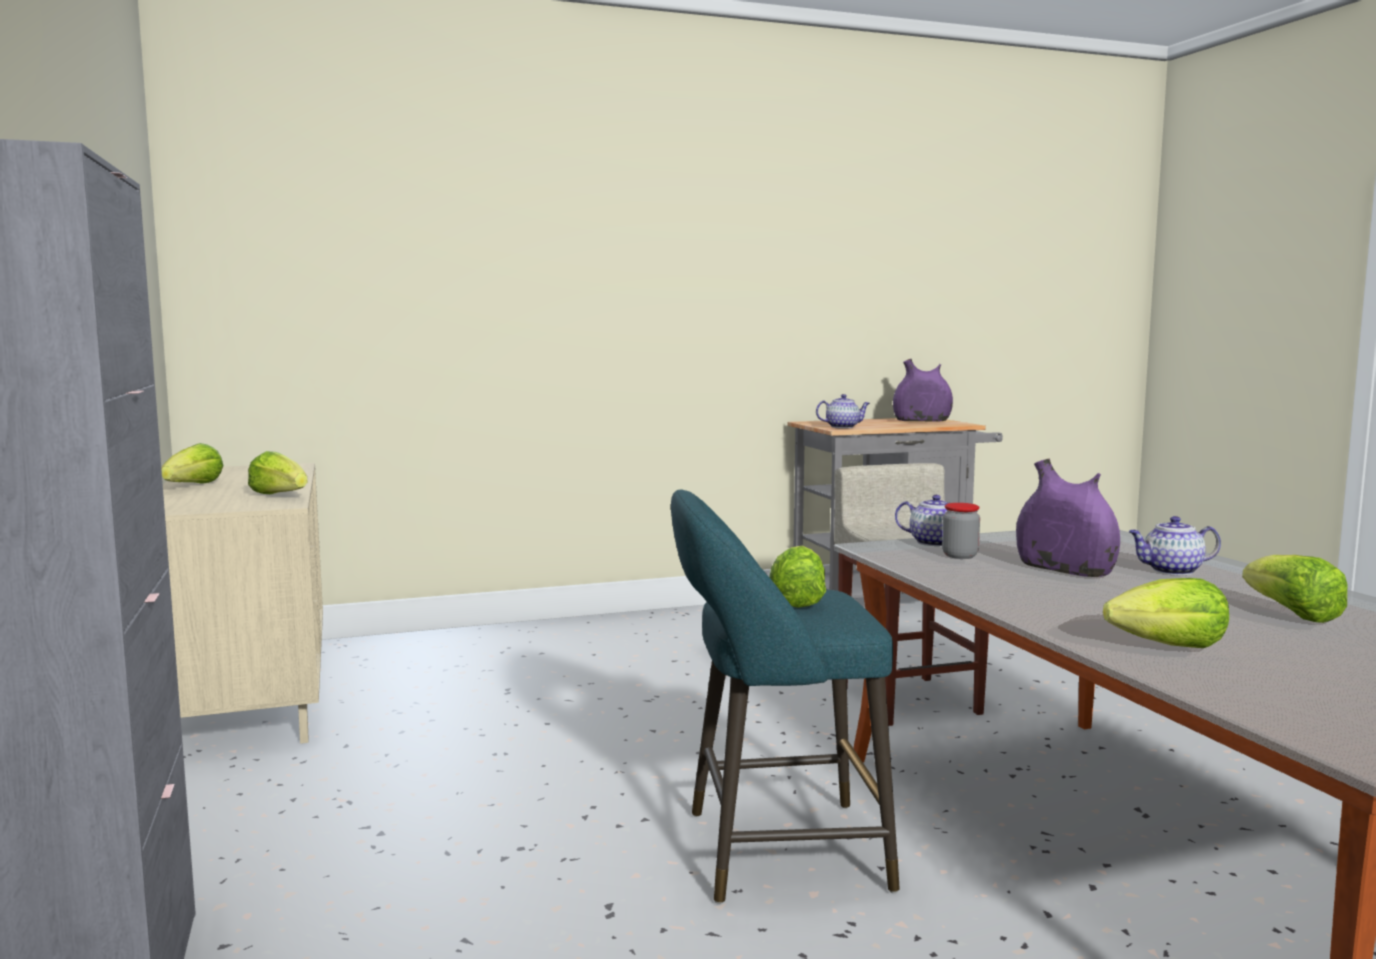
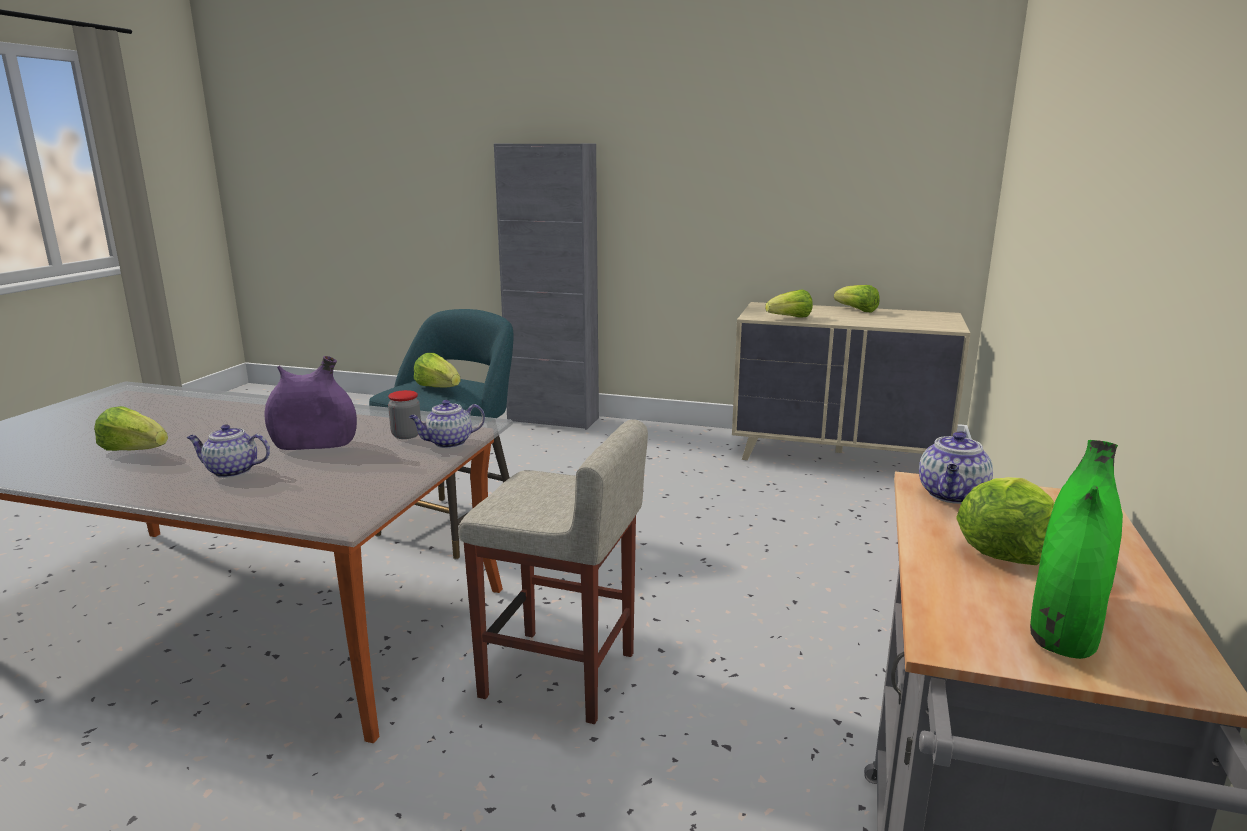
camera: 125 degrees right, 10 degrees up
(922, 421) = (1066, 623): purple vase -> green vase
(1169, 646) = (212, 407): lettuce -> lettuce (1003, 547)
(1171, 571) = (231, 471): teapot -> teapot turned 120 degrees counterclockwise

